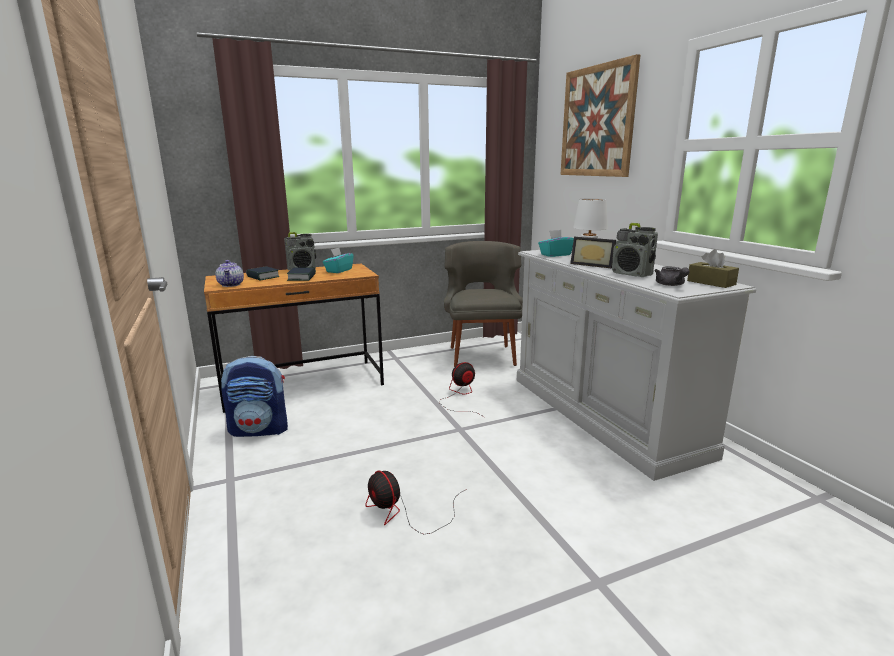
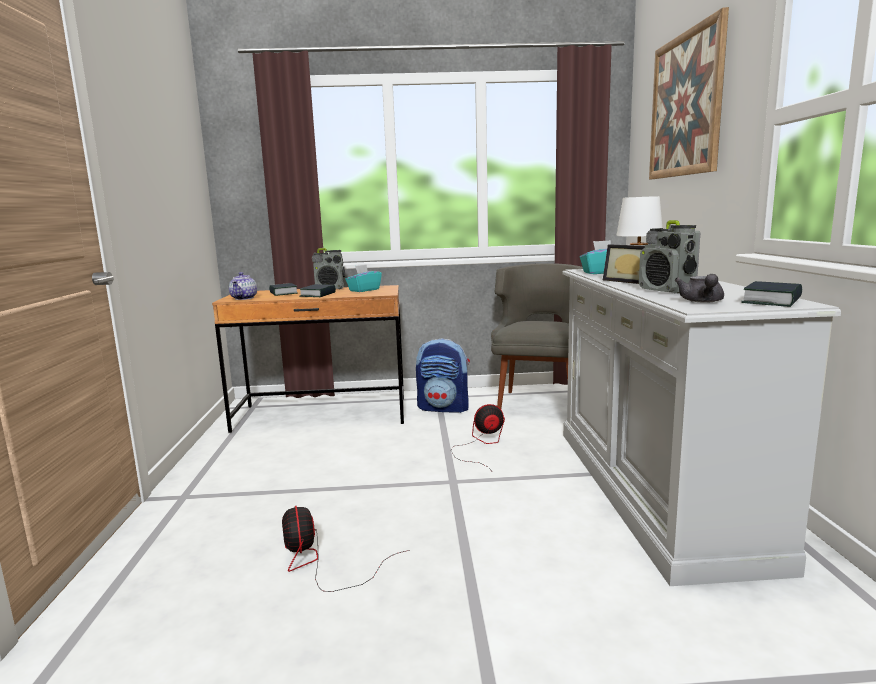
camera: 20 degrees right, 5 degrees down
(260, 430) = (248, 453): backpack -> backpack (444, 408)
(711, 283) = (772, 301): brown tissue box -> book

